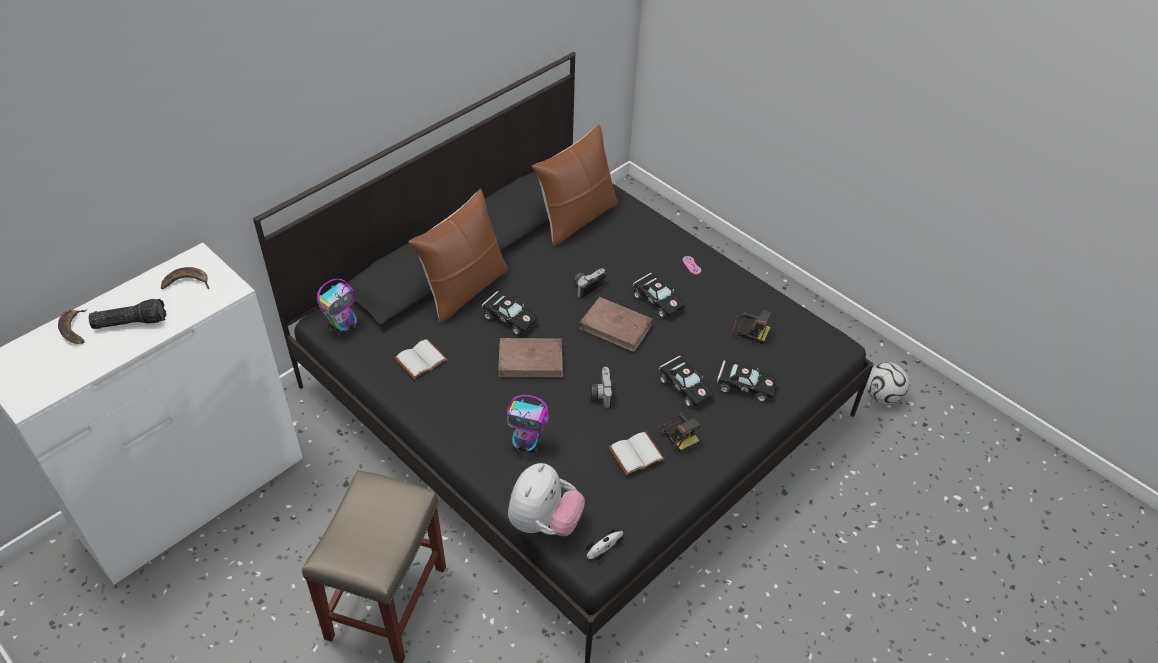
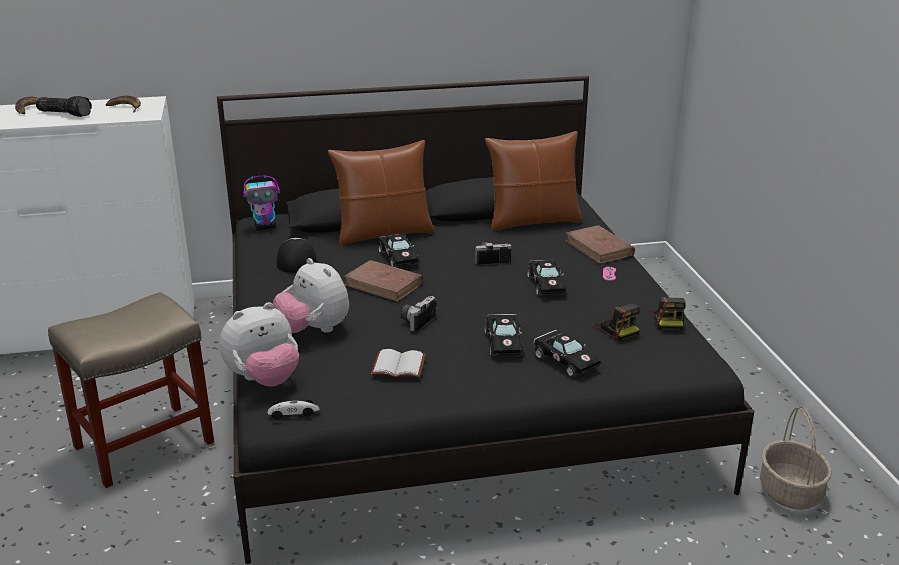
camera: 35 degrees right, 20 degrees down
(421, 361) = (296, 260): white book -> cap
(527, 444) = (314, 330): toy robot -> plush toy
(616, 327) = (486, 288): brown book -> brown book (599, 248)
(678, 434) = (456, 369): camera -> camera (668, 320)
(882, 396) = (791, 492): football -> basket

